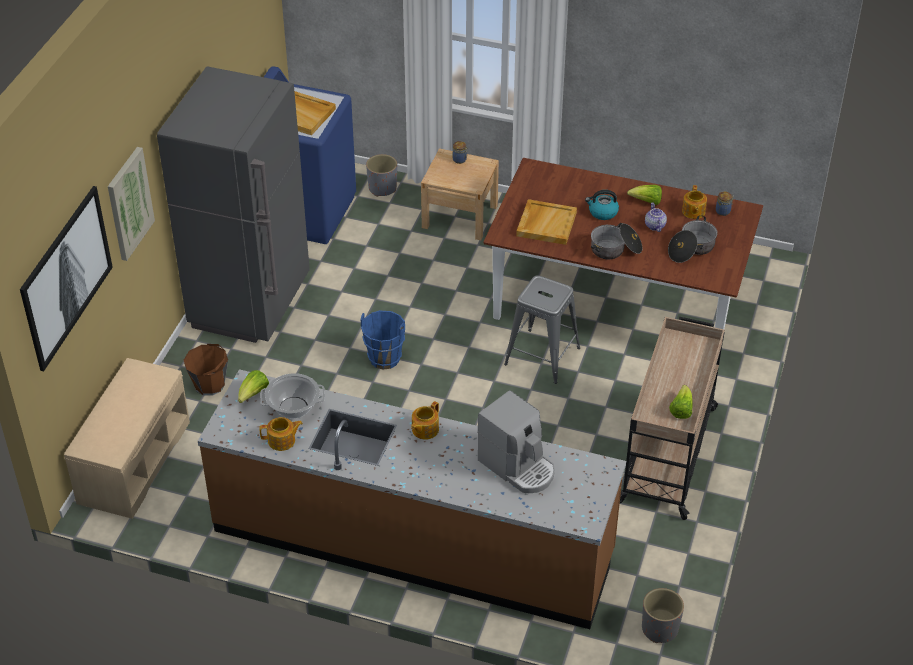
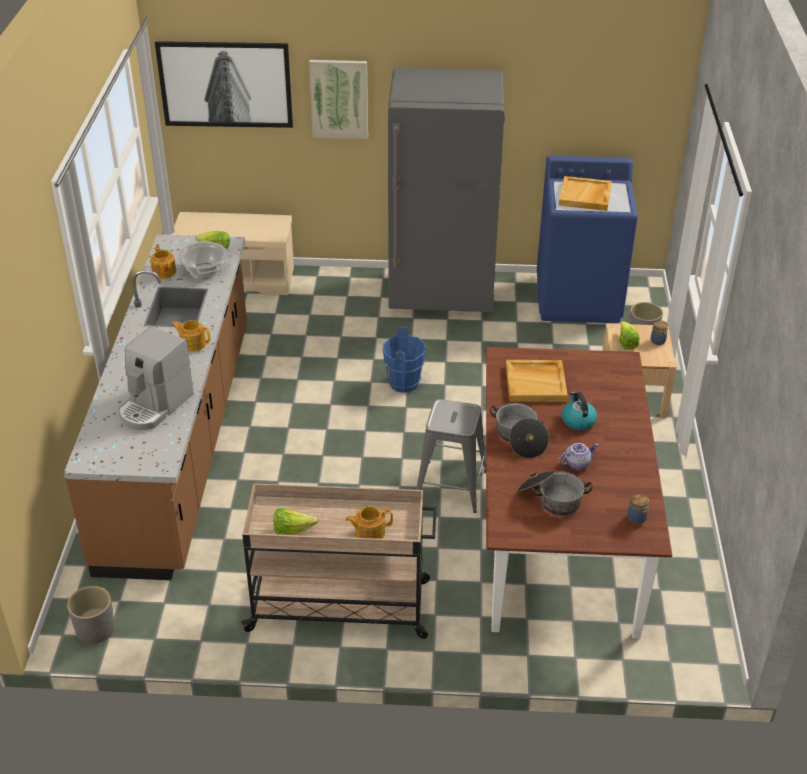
camera: 75 degrees right, 5 degrees down
(209, 385) = (333, 295): brown bucket -> none
(646, 202) = (616, 452): lettuce -> lettuce (626, 343)
(693, 212) = (620, 492): teapot -> teapot (369, 532)

